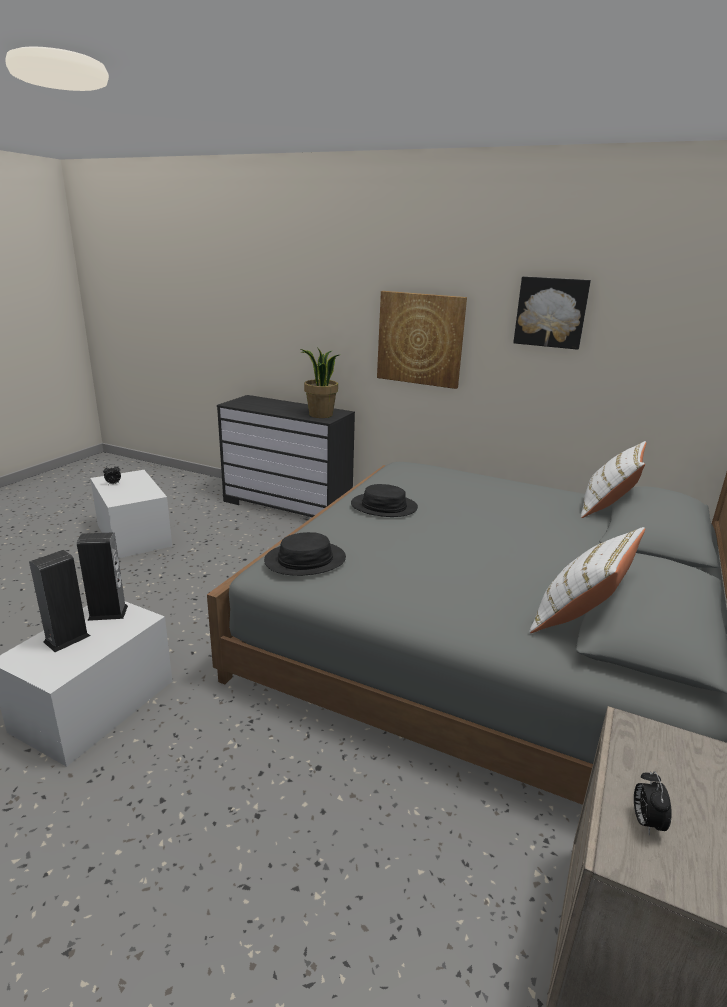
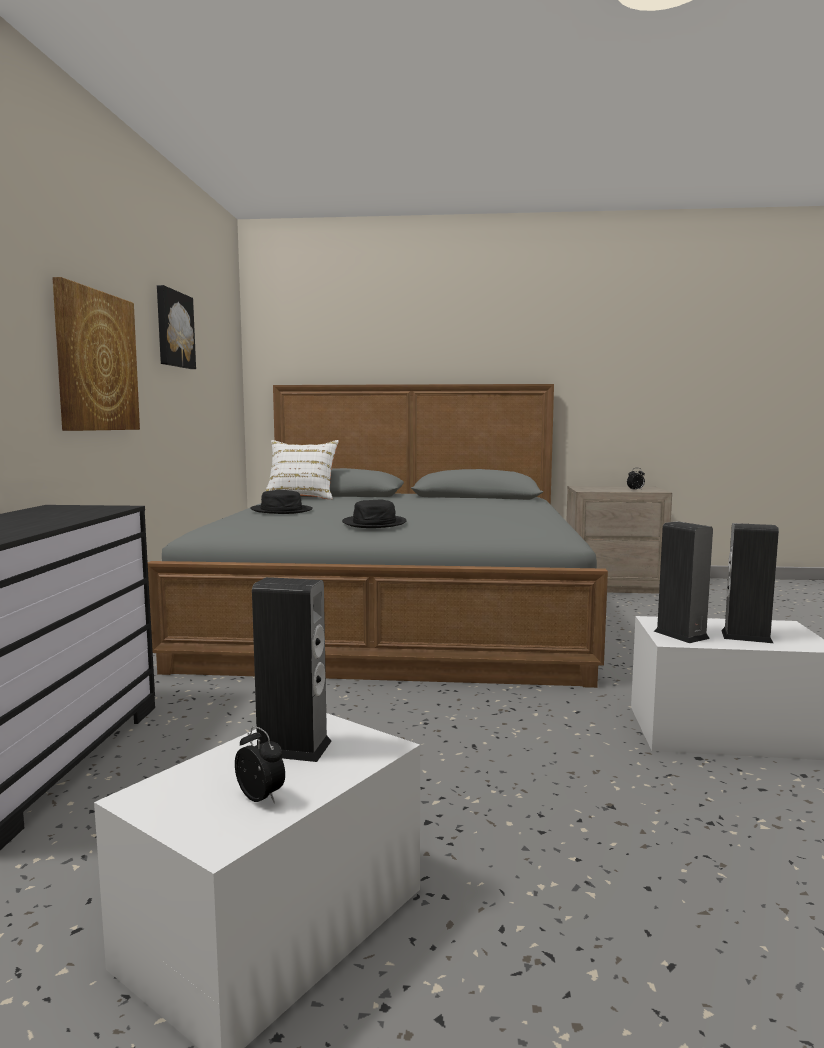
camera: 110 degrees left, 15 degrees down
(136, 490) = (292, 748): none -> speaker
(305, 560) = (530, 528): black hat -> black hat (281, 510)
(320, 415) = (81, 510): potted plant -> none
(578, 618) = (496, 498): white pillow -> none

